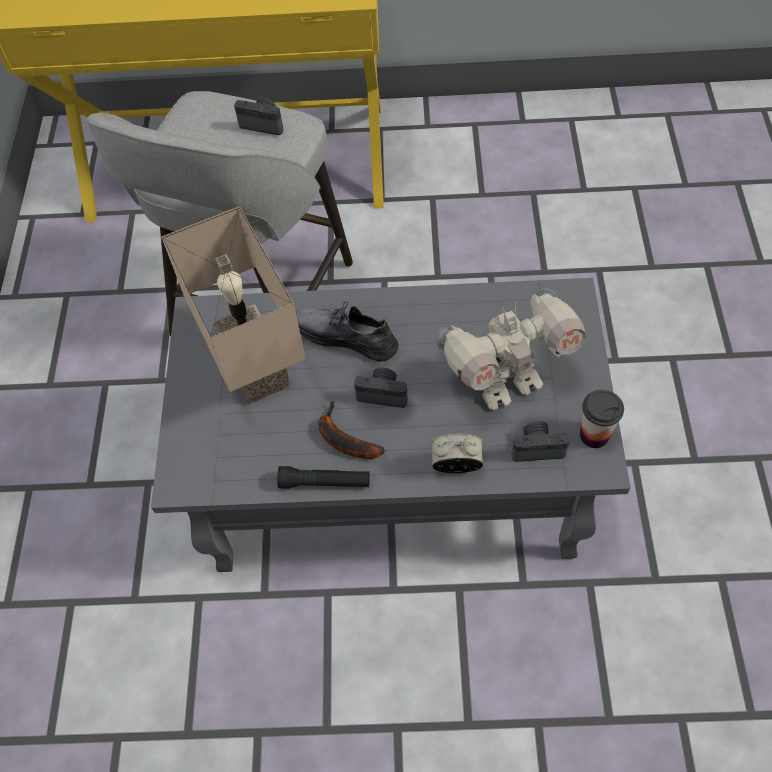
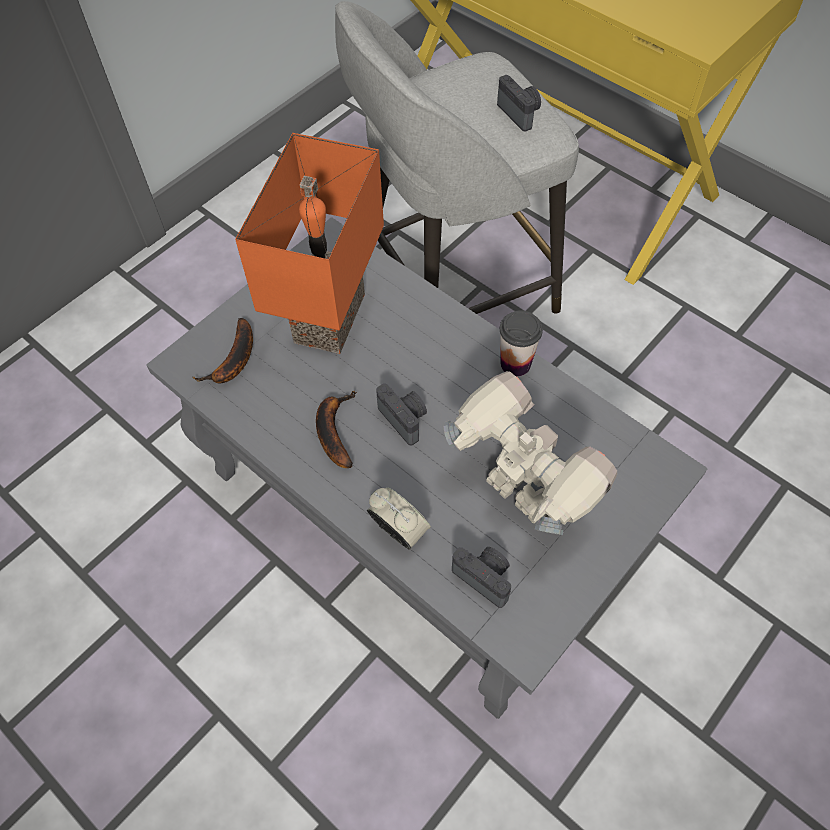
camera: 40 degrees right, 0 degrees up
(218, 452) = (233, 361): none -> banana
(251, 368) = (326, 316): beige table lamp -> orange table lamp
(325, 483) = (282, 453): black flashlight -> none
(346, 337) = (425, 348): grey shoe -> none
(505, 383) = (519, 496): toy robot -> toy robot turned 150 degrees counterclockwise
(594, 435) = (550, 612): cup -> cup (515, 363)

